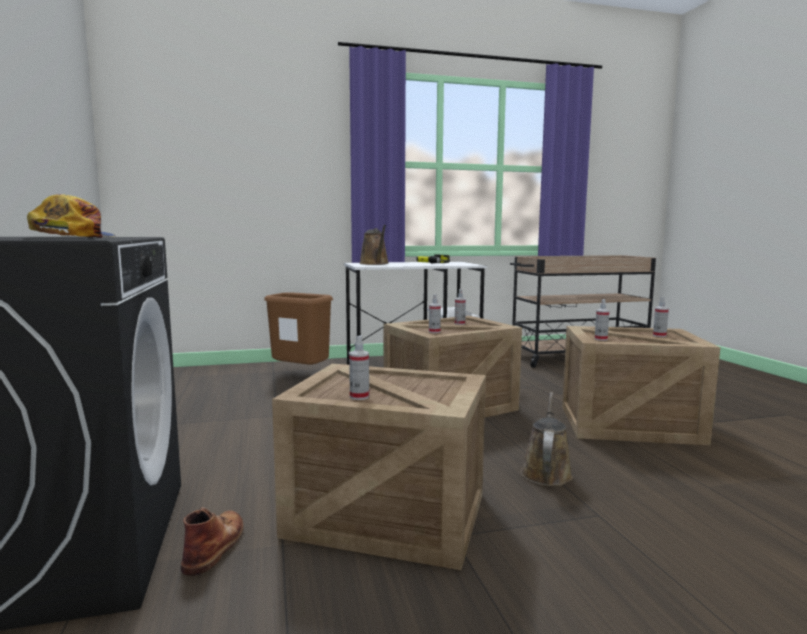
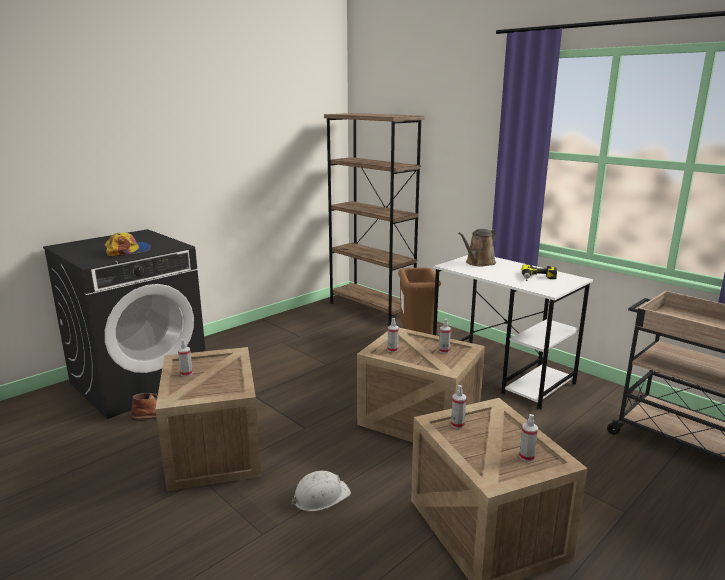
camera: 60 degrees right, 10 degrees up
(189, 372) = (371, 308): none -> brown bookcase
(546, 472) = (320, 496): brown watering can -> white hard hat

